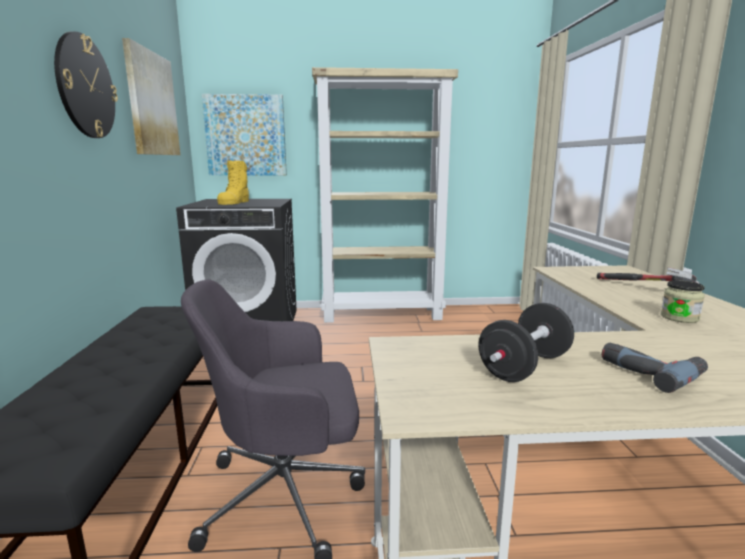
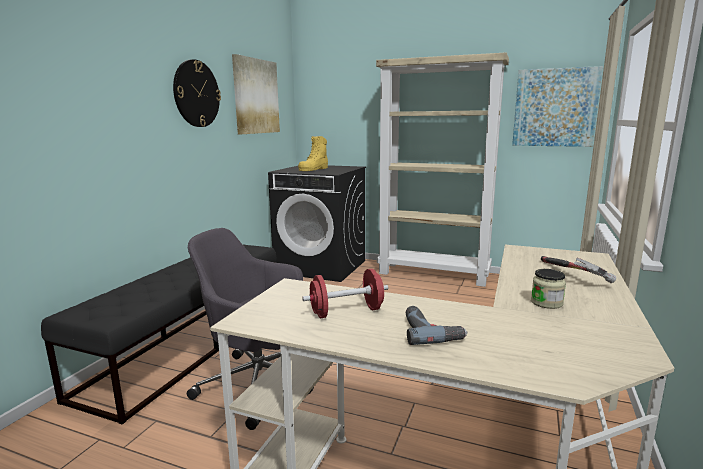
camera: 25 degrees right, 0 degrees up
(246, 135) = (334, 114): picture -> picture (555, 108)
(524, 367) = (346, 312): black dumbbell -> red dumbbell

